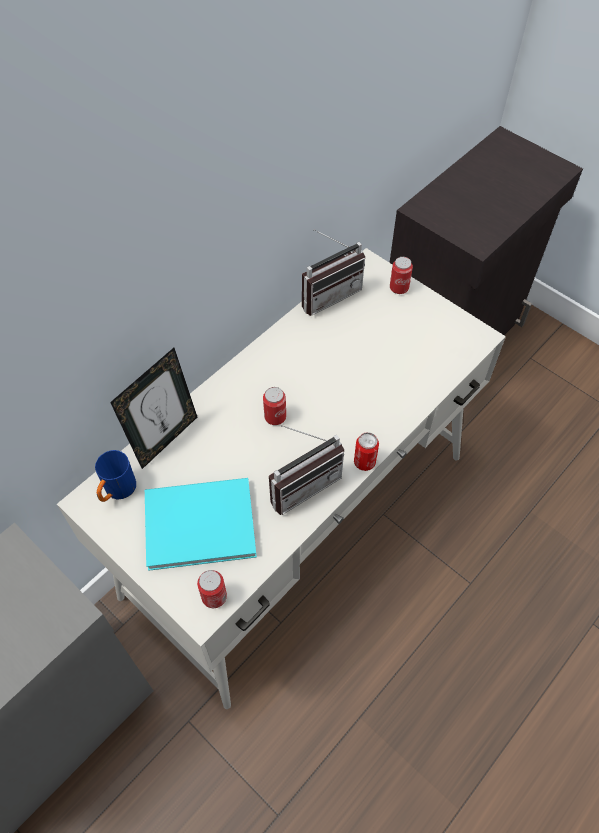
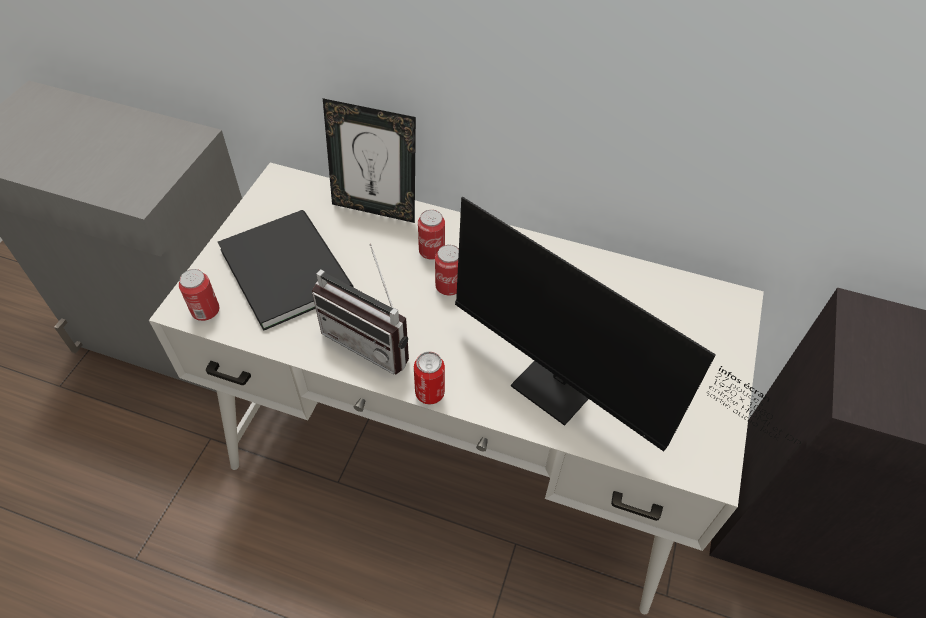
camera: 65 degrees right, 5 degrees down
(117, 491) = (299, 196): blue mug -> none
(196, 522) = (287, 266): turquoise book -> black book
(328, 294) = (658, 277): radio -> none
(397, 384) = (565, 393): none -> monitor
(399, 288) = (724, 347): can -> can (431, 251)

